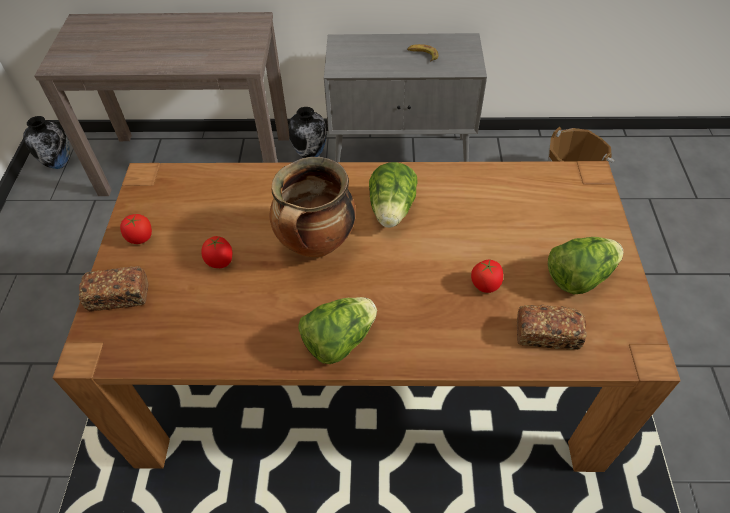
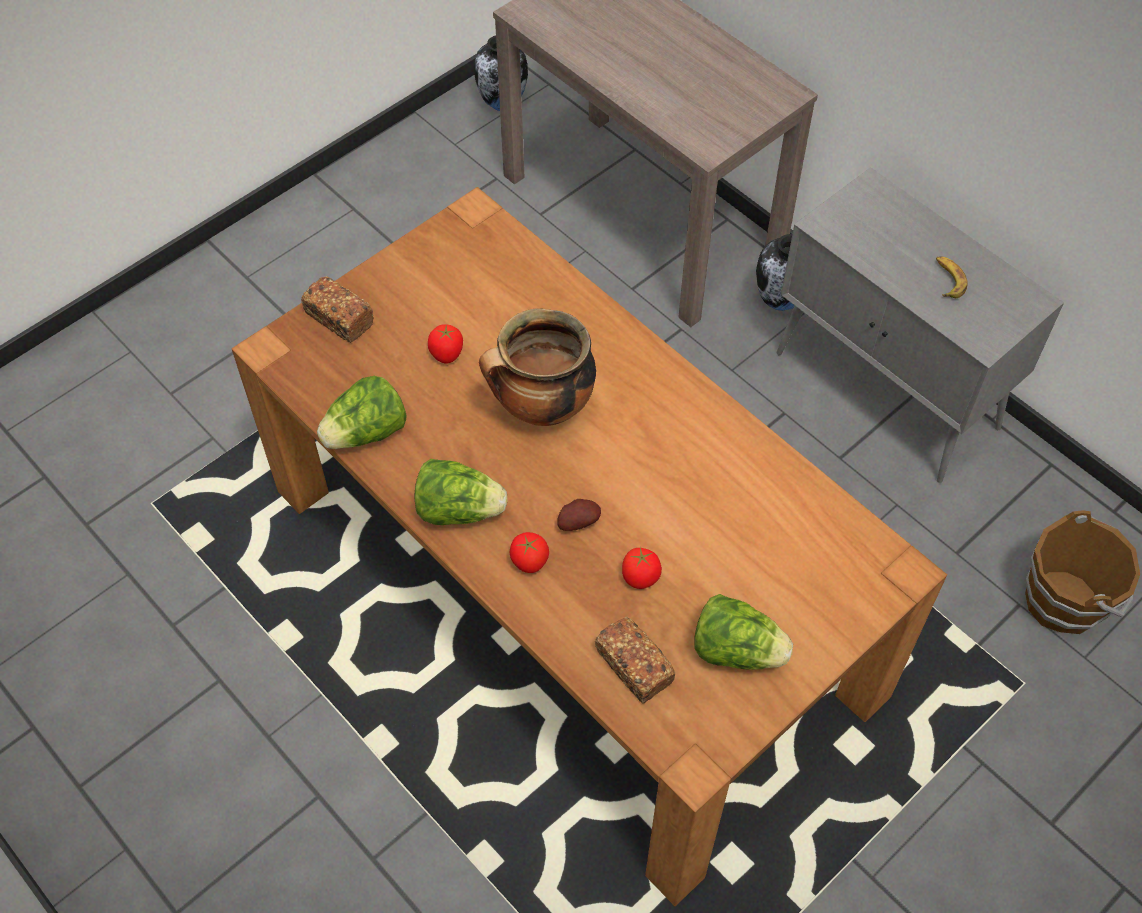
camera: 45 degrees right, 5 degrees up
(140, 238) = (408, 276): tomato -> tomato (529, 561)
(392, 211) = (649, 434): lettuce -> lettuce (366, 433)
(414, 286) = (577, 521): none -> potato

